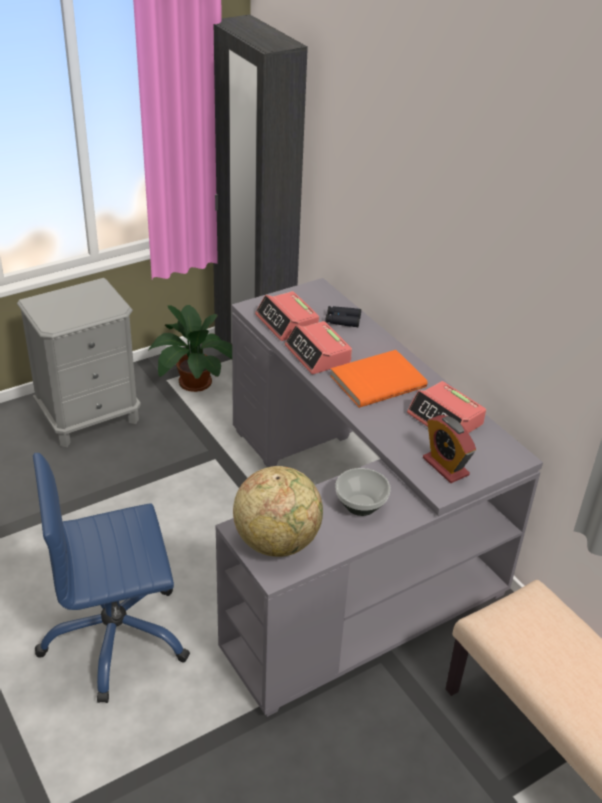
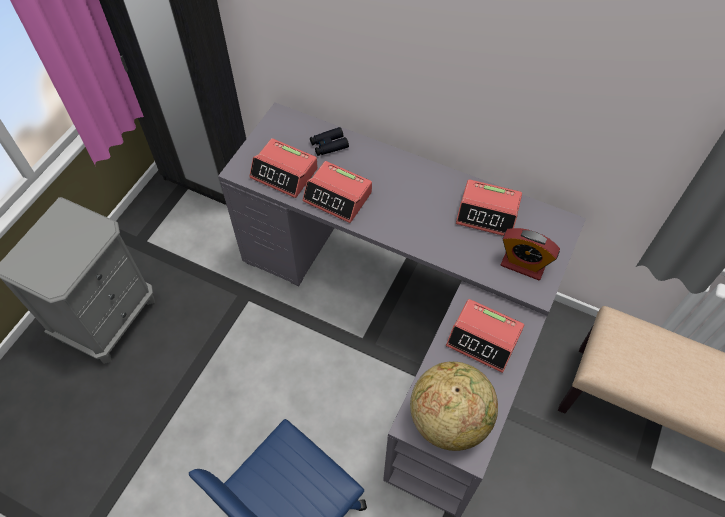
camera: 30 degrees left, 20 degrees up
(192, 381) = (170, 230): potted plant -> none
(361, 505) = (484, 339): bowl -> alarm clock
(377, 380) = (406, 200): orange book -> none

